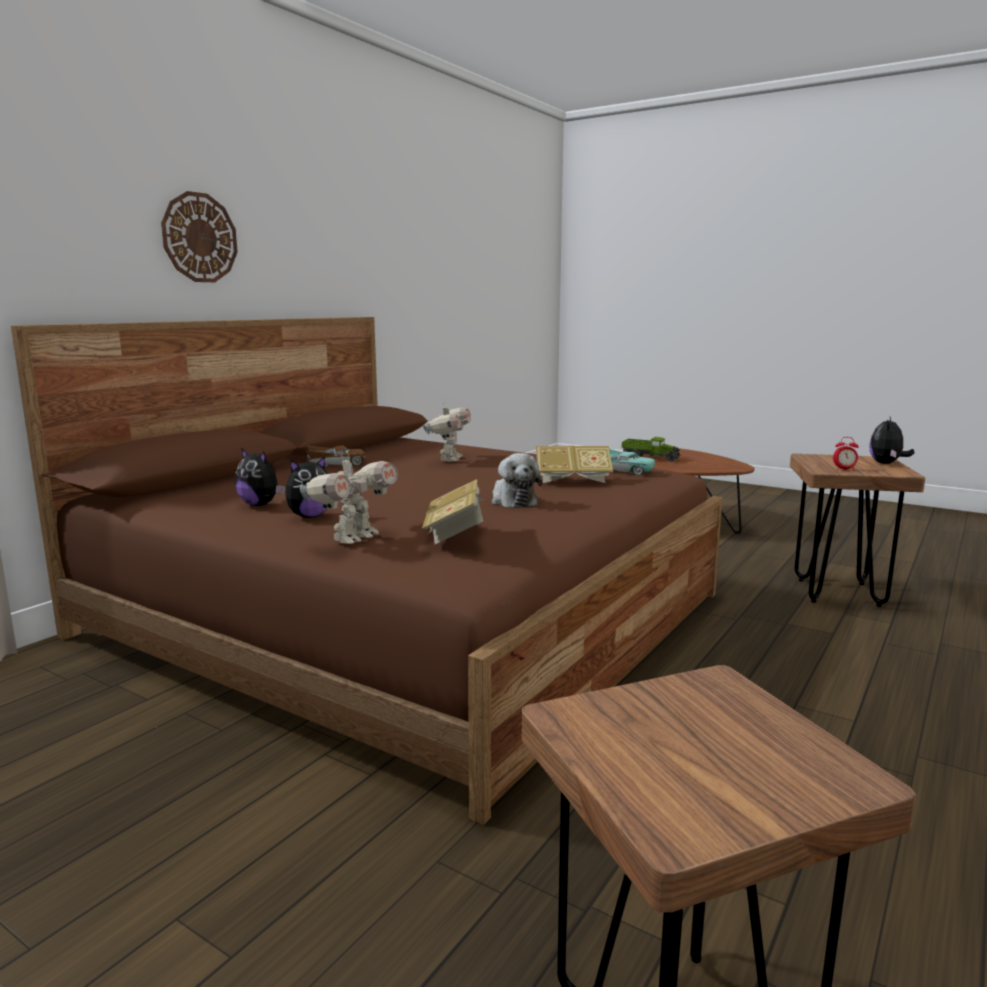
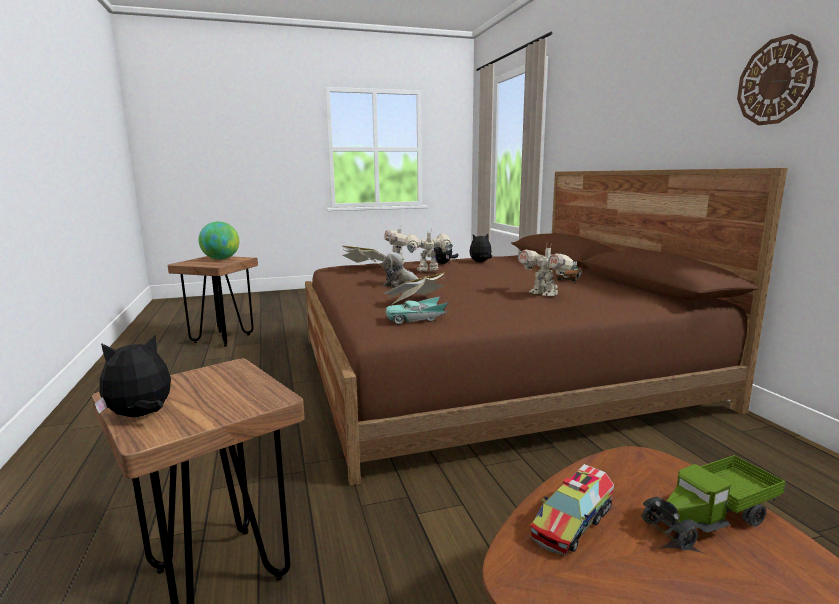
camera: 130 degrees right, 0 degrees up
(199, 238) = (641, 111): wall clock -> wall clock (776, 81)
(423, 498) = (428, 271): none -> toy robot
(660, 751) = (221, 259): none -> globe
(697, 467) = (572, 522): none -> toy truck
(844, 470) = (206, 376): alarm clock -> none
(886, 464) = (141, 416): plush toy -> plush toy turned 105 degrees counterclockwise

